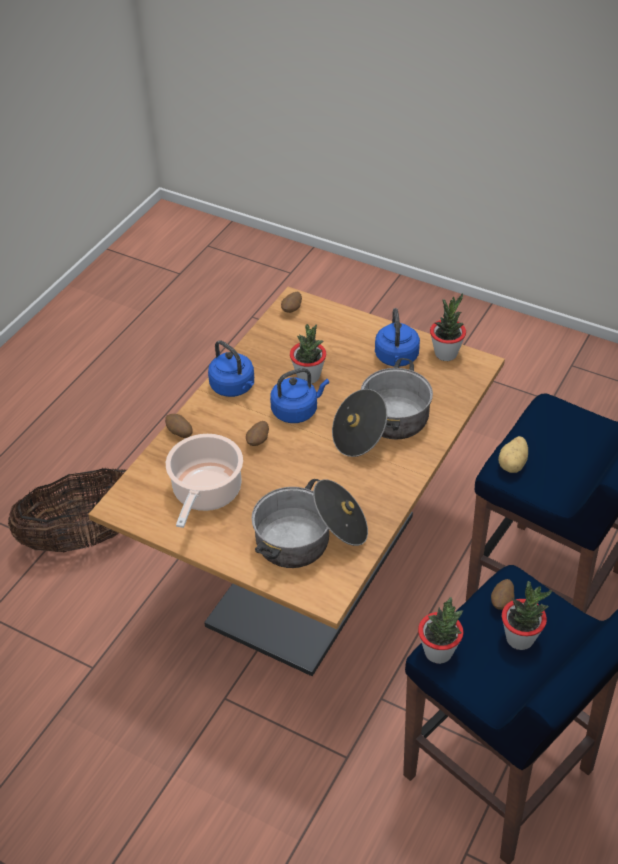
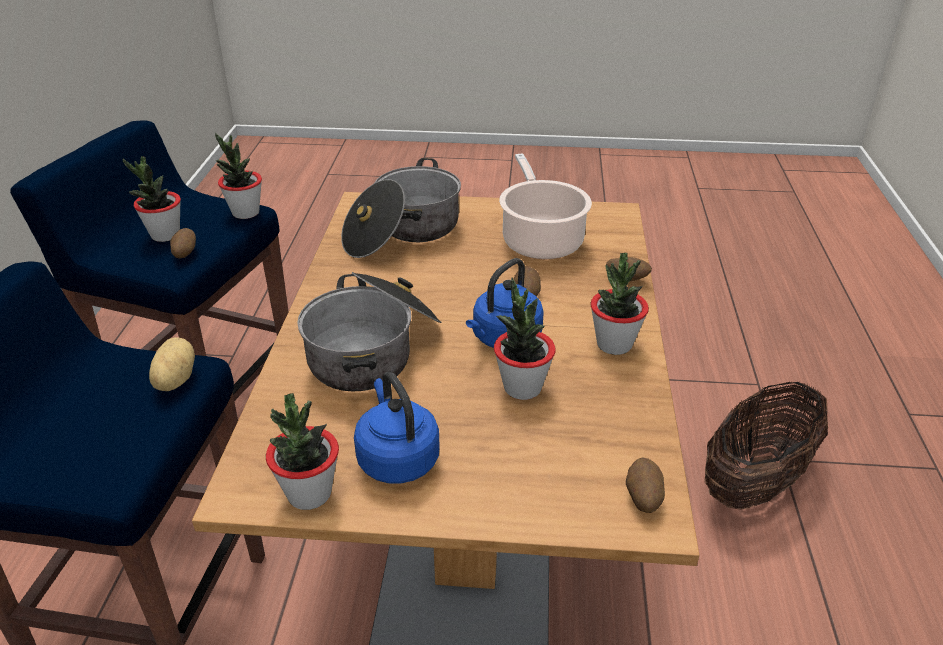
camera: 155 degrees right, 10 degrees down
(234, 387) = (614, 344): blue kettle -> potted plant

